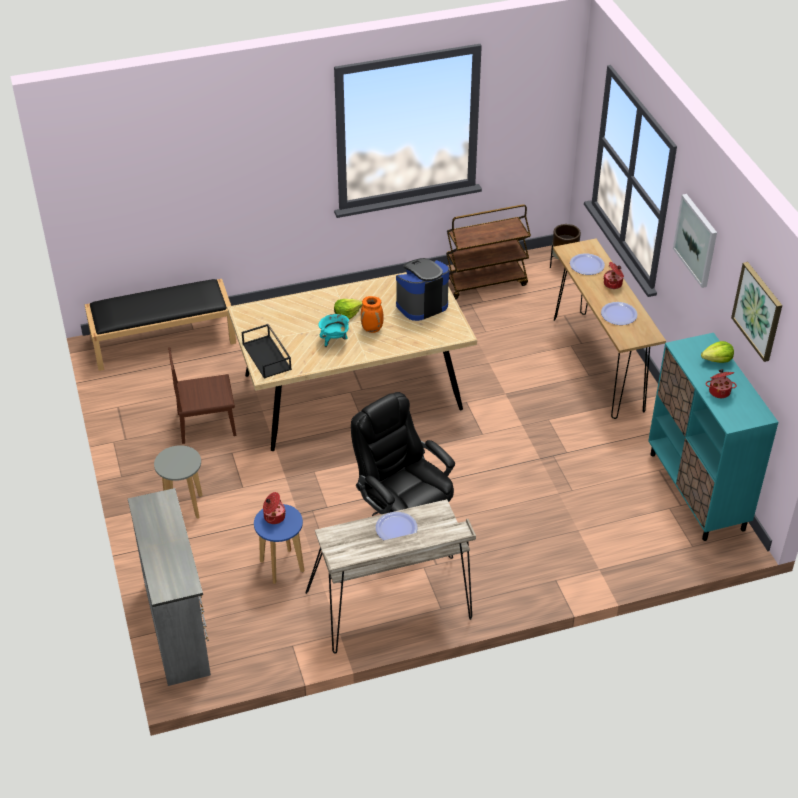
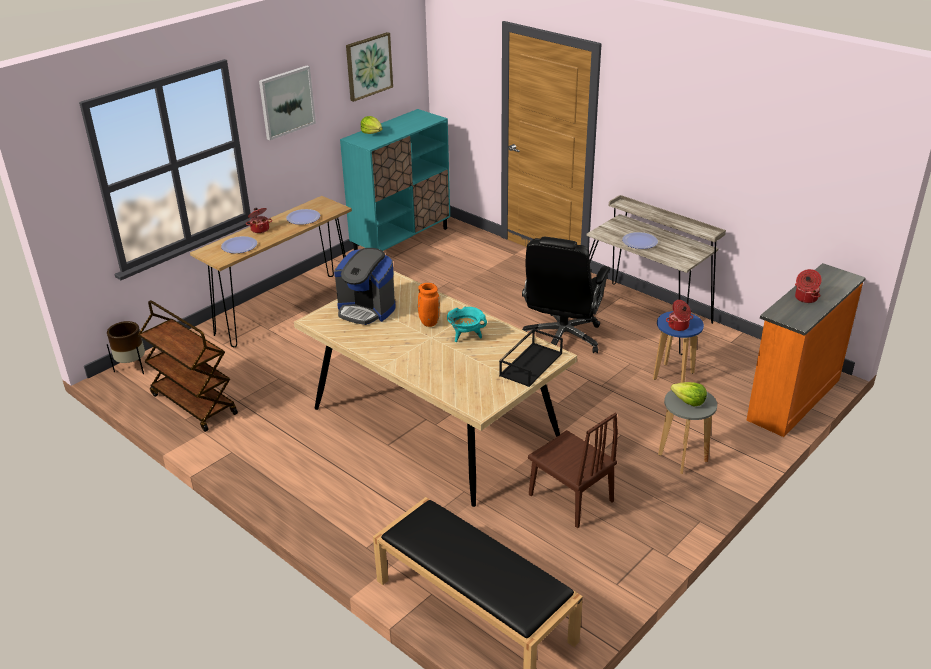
camera: 120 degrees left, 10 degrees down
(178, 627) = (791, 399): grey dresser -> orange dresser
(347, 314) = (420, 344): lettuce -> lettuce (689, 401)
(719, 391) = (406, 126): cooking pot -> cooking pot (805, 298)

